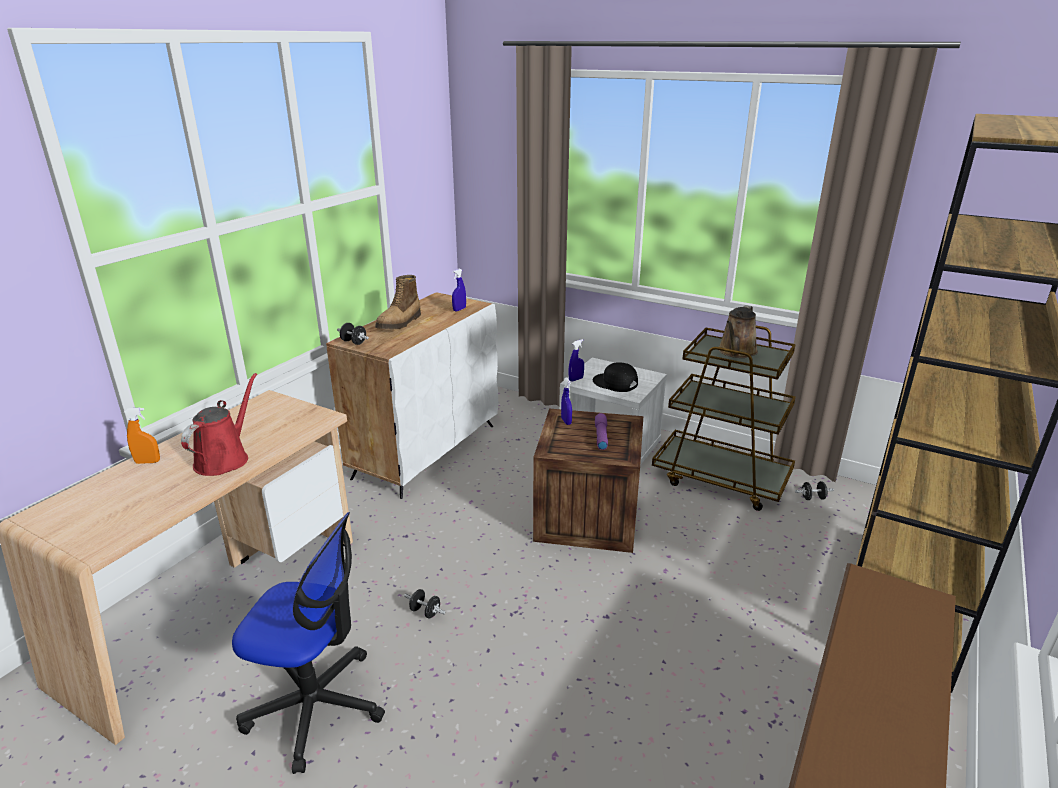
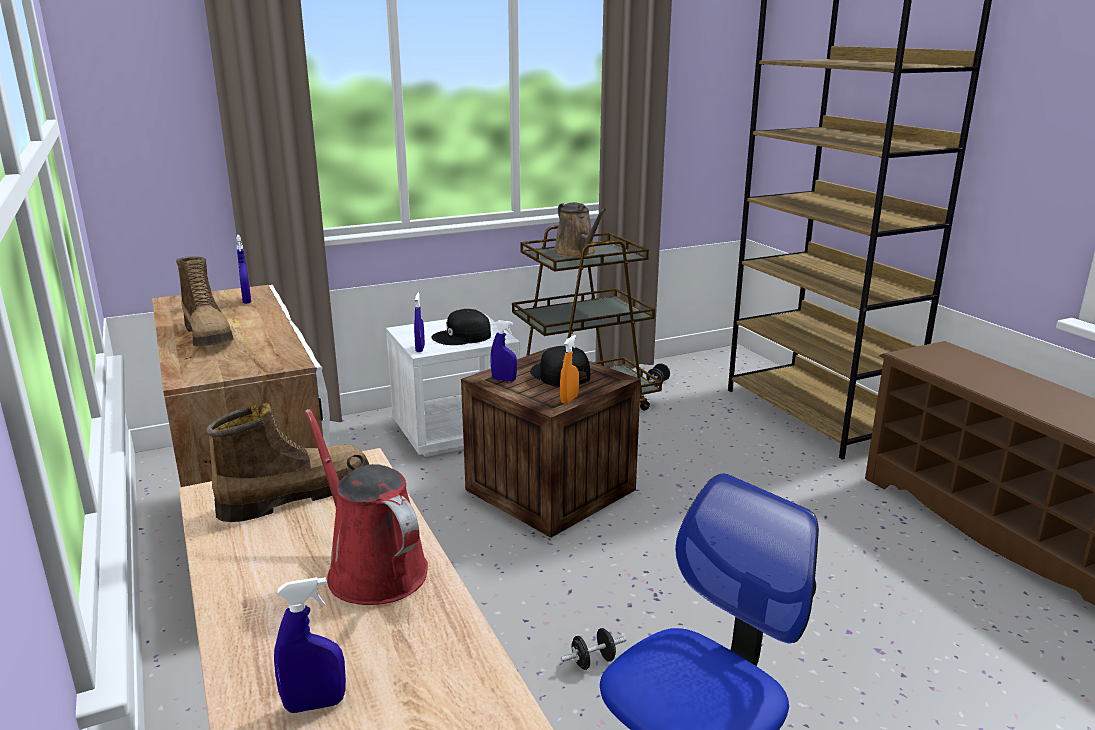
camera: 55 degrees left, 5 degrees down
(119, 487) = (315, 704): none -> blue spray bottle
(148, 462) = (259, 655): orange spray bottle -> orange spray bottle (569, 399)
(279, 415) = (295, 495): none -> boot
(354, 342) = (208, 373): black dumbbell -> none
(600, 436) = (559, 375): purple flashlight -> black cap

